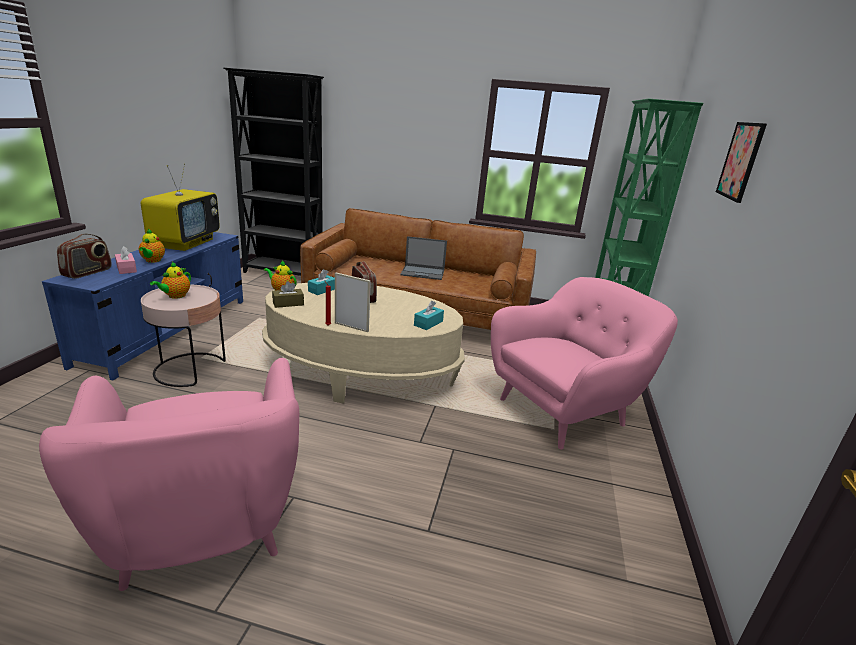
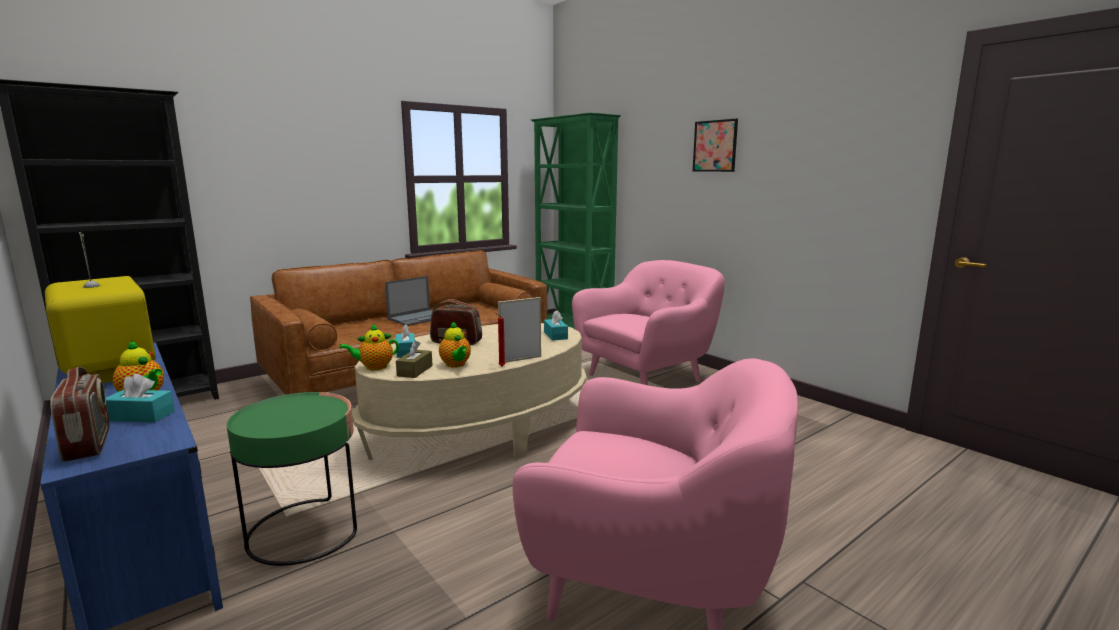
camera: 50 degrees left, 10 degrees down
(126, 269) = (141, 416): pink tissue box -> turquoise tissue box
(175, 296) = (278, 417): teapot -> teapot (456, 365)
(190, 369) = (304, 530): pink side table -> green side table
(564, 411) = (647, 377): pink armchair -> pink armchair turned 45 degrees clockwise

